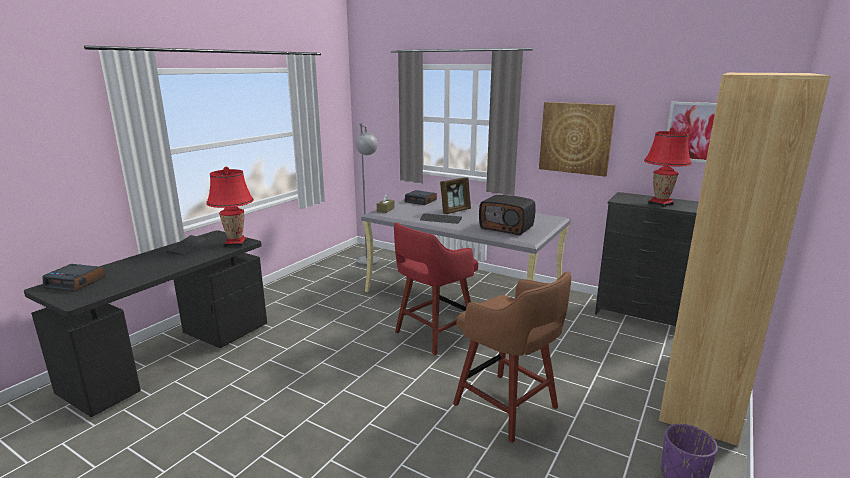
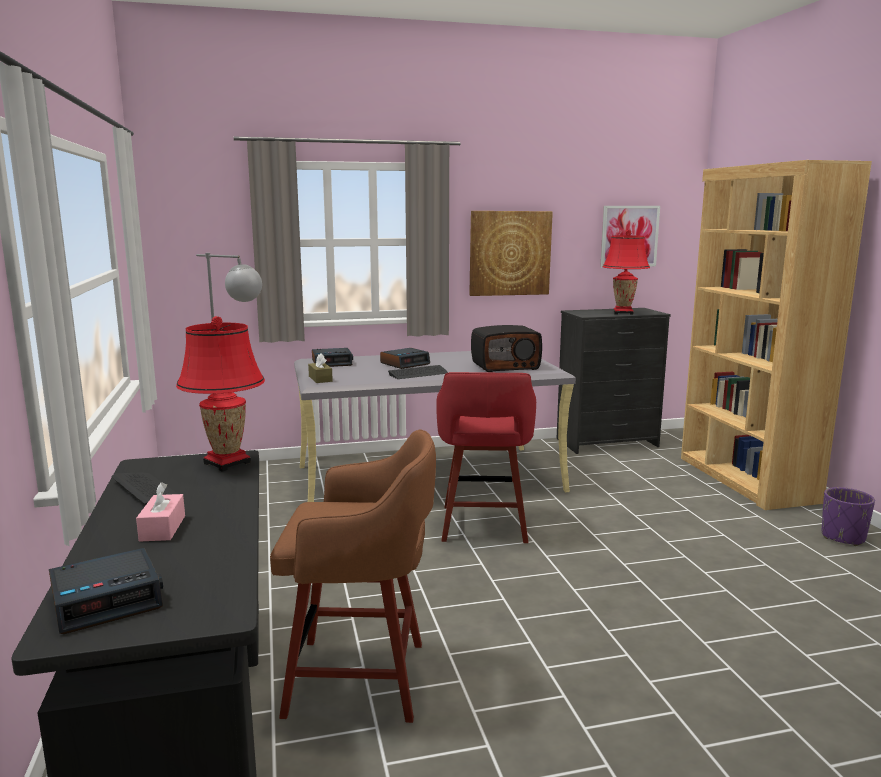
camera: 45 degrees left, 5 degrees down
(149, 263) = (162, 528): none -> pink tissue box
(455, 211) = (405, 363): picture frame -> alarm clock
(508, 408) = (673, 553): brown stool -> brown stool (362, 679)

